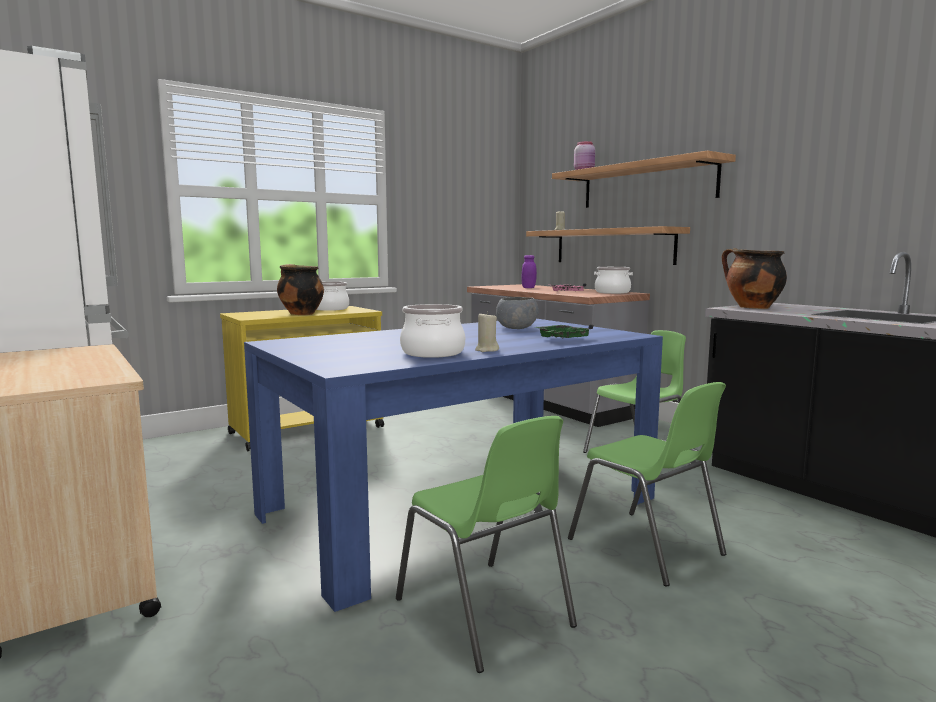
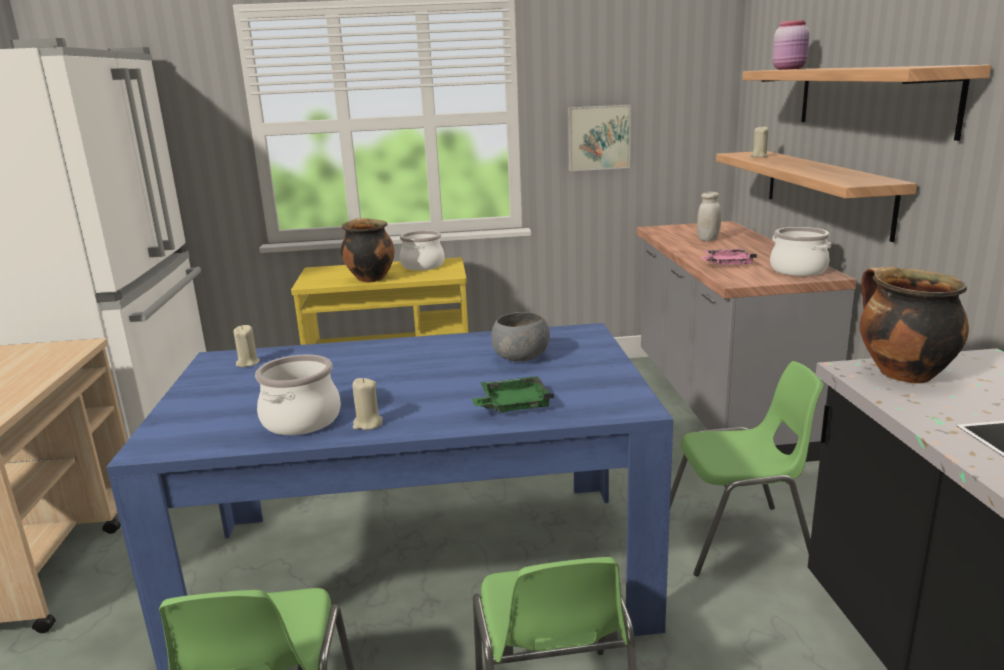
camera: 30 degrees right, 10 degrees up
(309, 341) = (247, 363): none -> beige candle
(438, 221) = (598, 137): none -> picture
(528, 288) = (708, 239): purple jar -> white jar

